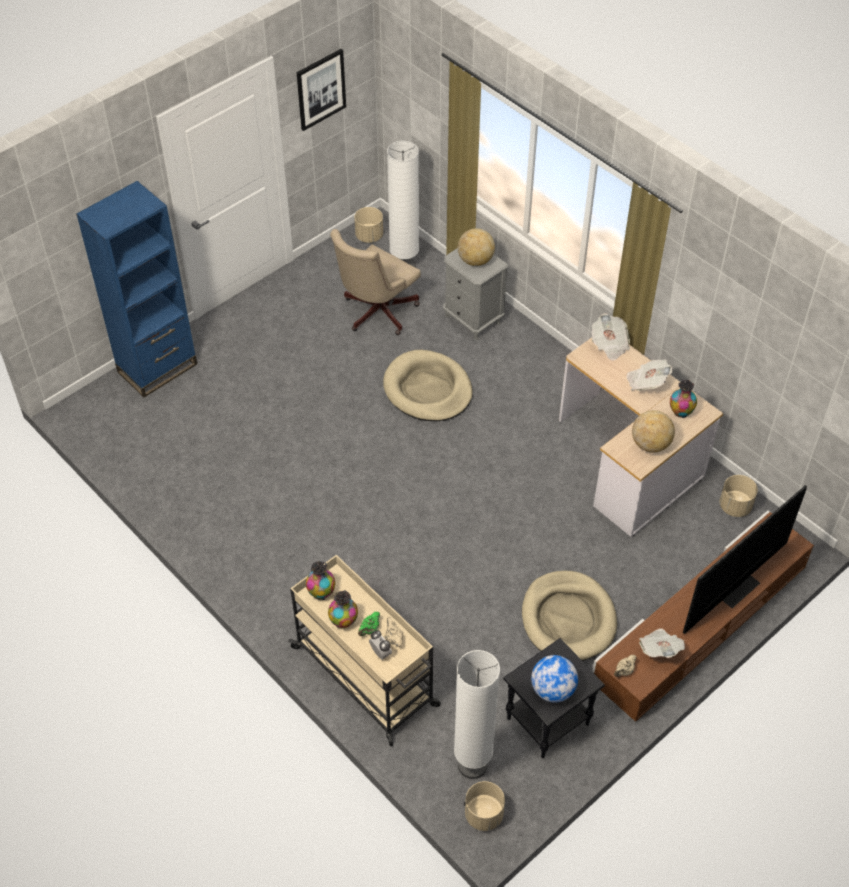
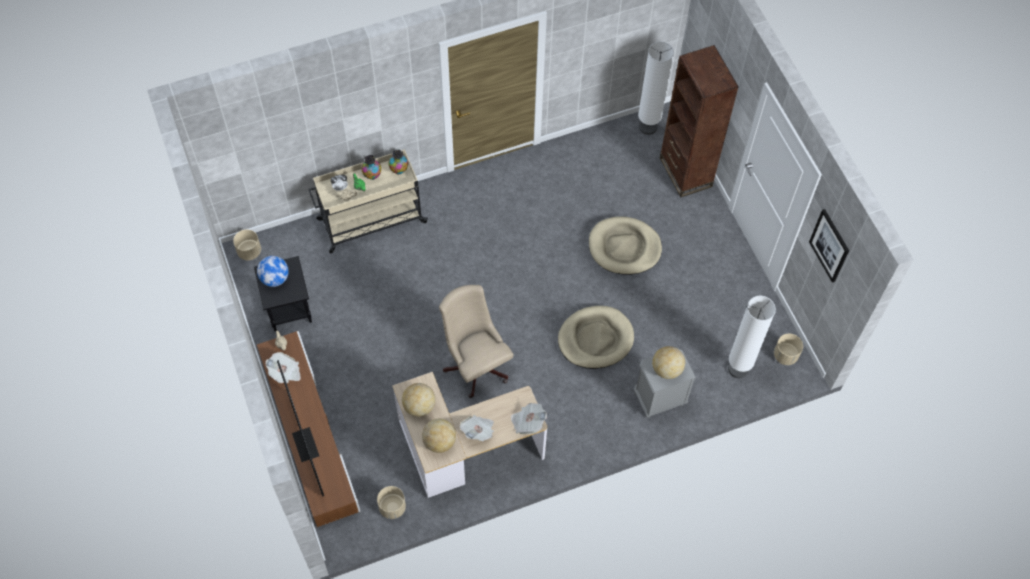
camera: 110 degrees right, 10 degrees up
(157, 368) = (685, 172): blue bookcase -> brown bookcase
(376, 313) = (691, 330): beige office chair -> beige office chair (475, 363)
(472, 765) = (282, 257): white floor lamp -> white floor lamp (648, 127)
(568, 618) = (354, 352): beige dog bed -> beige dog bed (624, 247)
(680, 412) = (439, 442): vase -> globe

